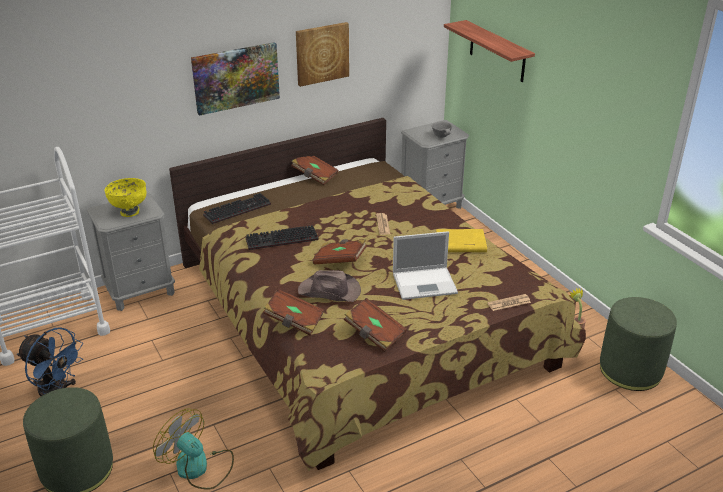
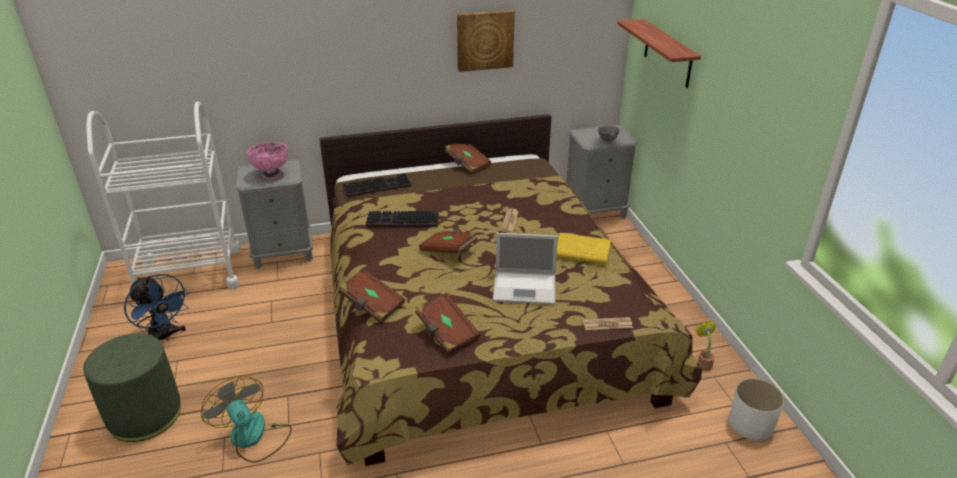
camera: 15 degrees right, 0 degrees up
(129, 212) = (271, 174): yellow bowl -> pink bowl
(236, 77) = (391, 55): picture -> none
(330, 291) = (423, 280): brown hat -> none
(630, 370) = (751, 423): green ottoman -> white planter

